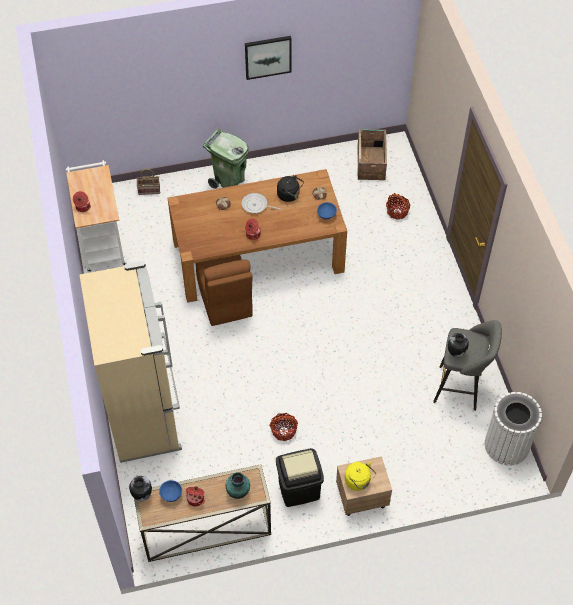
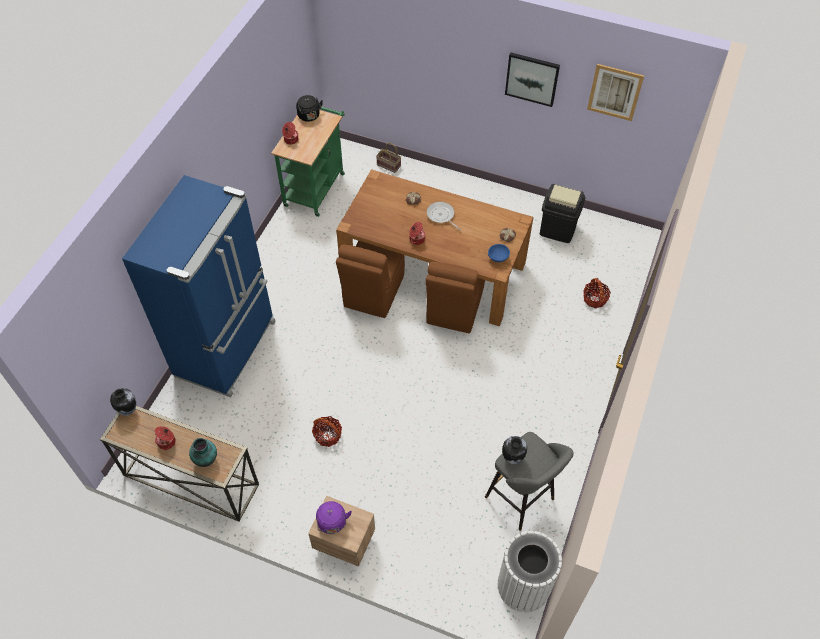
camera: 35 degrees right, 0 degrees up
(101, 240) = (316, 186): white cart -> green cart
(145, 414) = (228, 349): beige fridge -> blue fridge
(171, 495) = (150, 425): blue bowl -> none
(229, 182) = (461, 193): green trash can -> none
(289, 195) = (479, 222): black kettle -> black kettle (309, 116)
(298, 277) = (454, 307): none -> brown chair
(299, 490) = (296, 497): black trash can -> black trash can (557, 229)
(342, 38) = (615, 92): none -> picture
(359, 482) = (332, 524): yellow kettle -> purple kettle
(371, 162) = (605, 242): crate -> none

